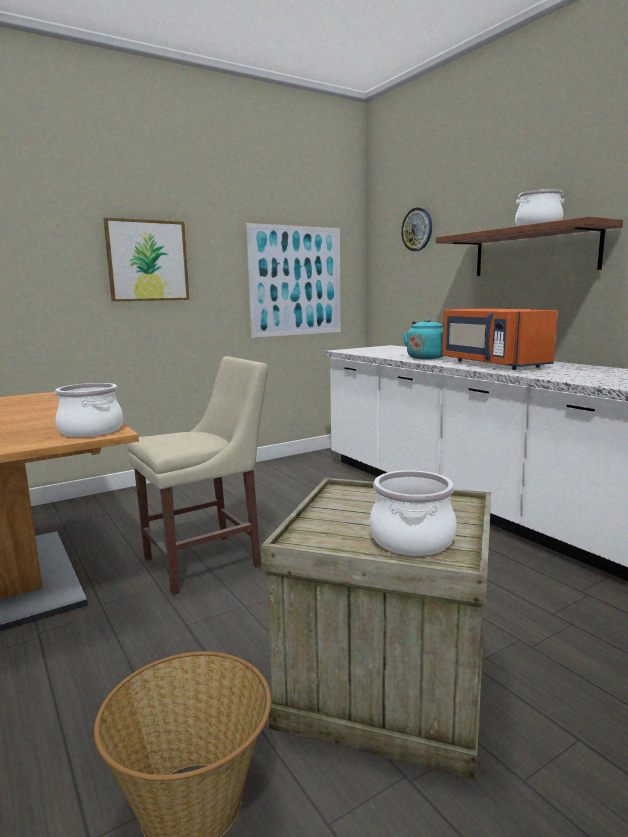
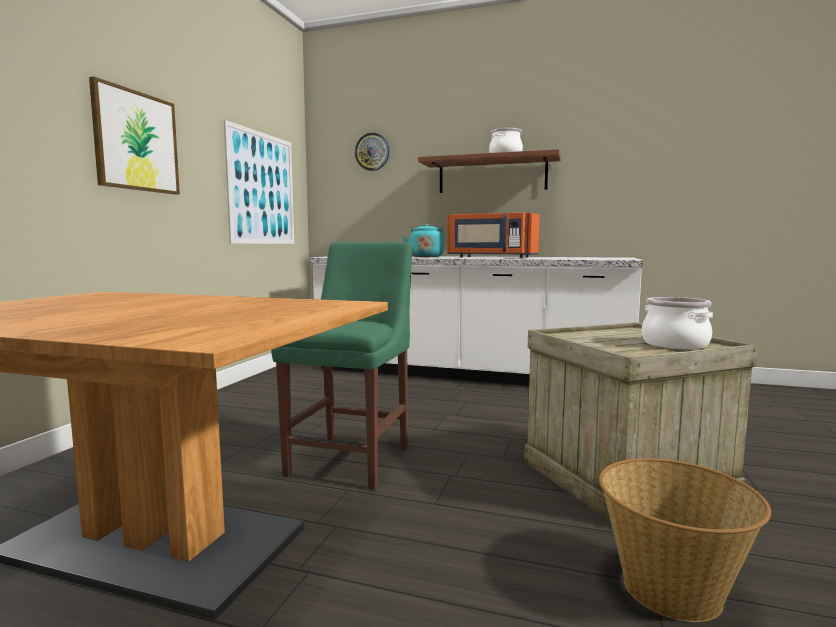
camera: 40 degrees left, 5 degrees down
(92, 431) = (331, 304): cooking pot -> none
(208, 561) = (353, 458): beige chair -> green chair

